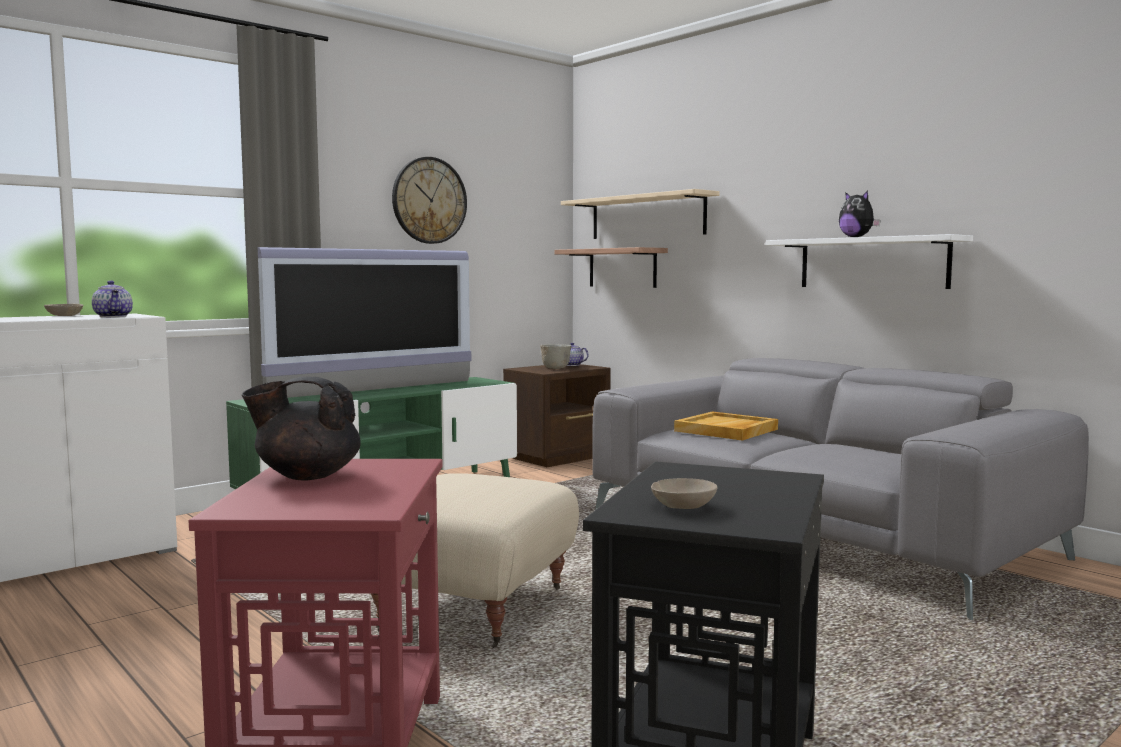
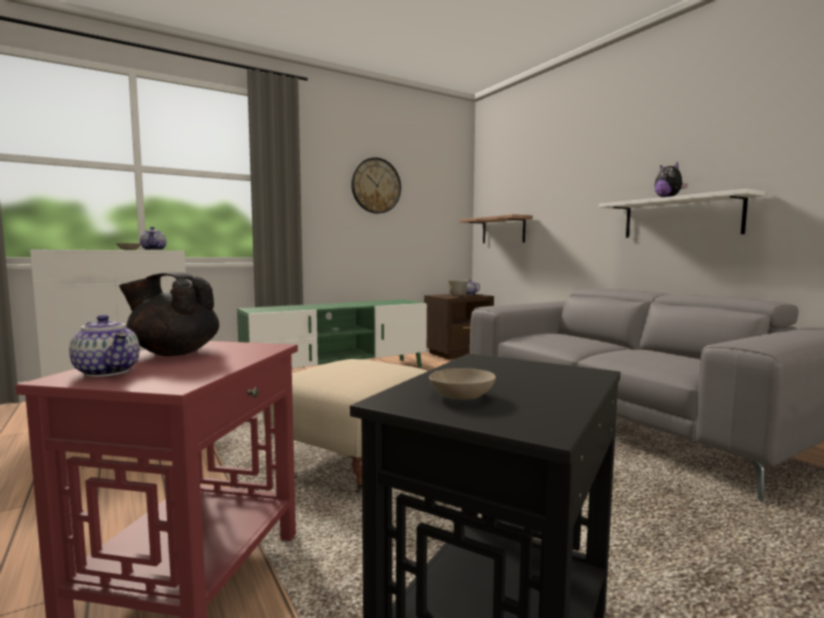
camera: 10 degrees right, 0 degrees up
(272, 501) = (109, 372): none -> teapot
(375, 389) = (333, 304): television -> none
(647, 217) = (519, 195): beige shelf -> none
(726, 430) = (563, 337): beige tray -> none

